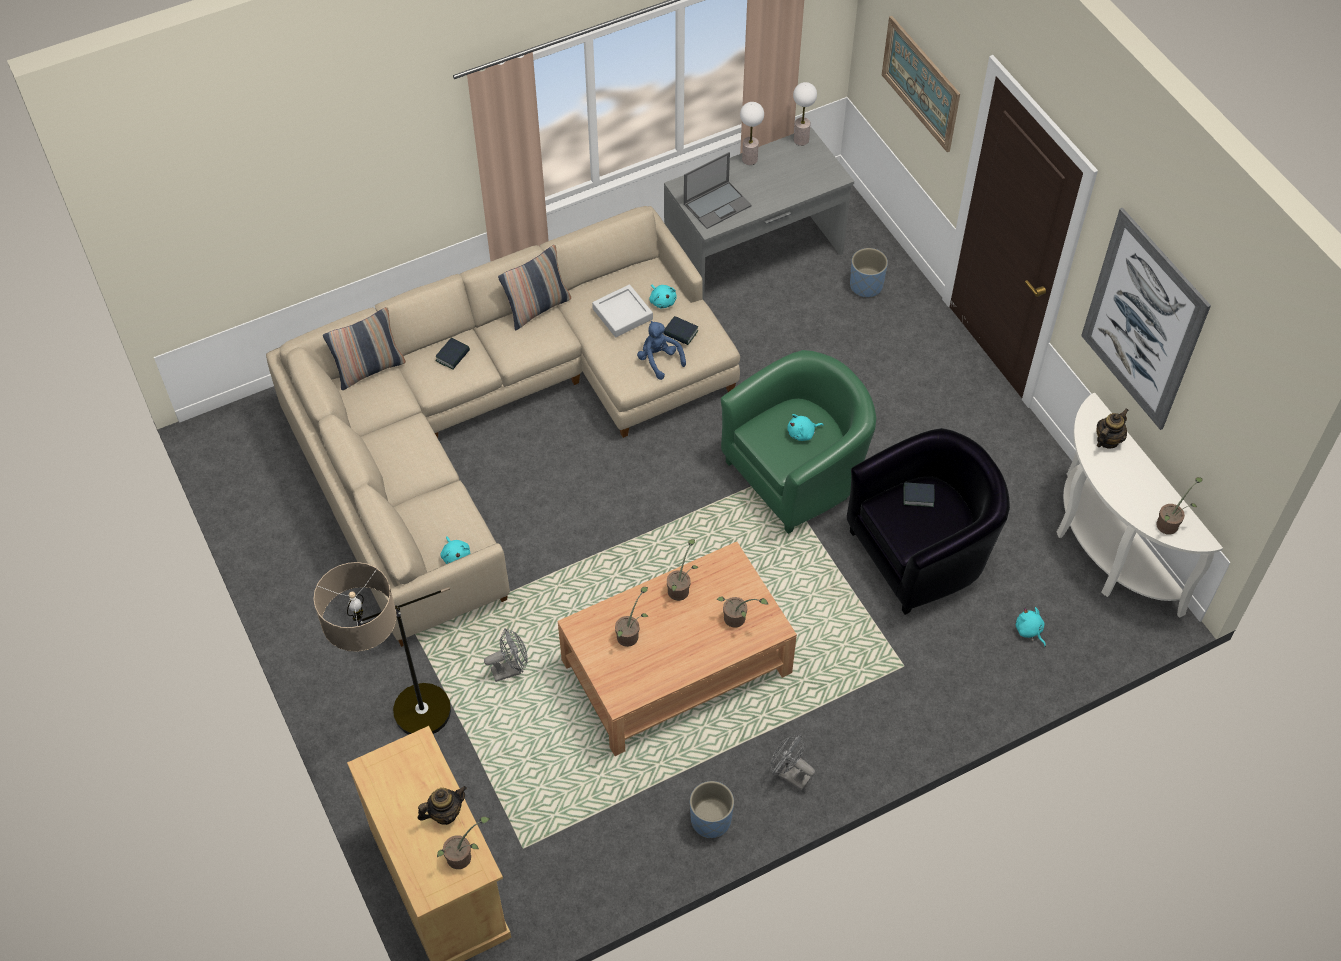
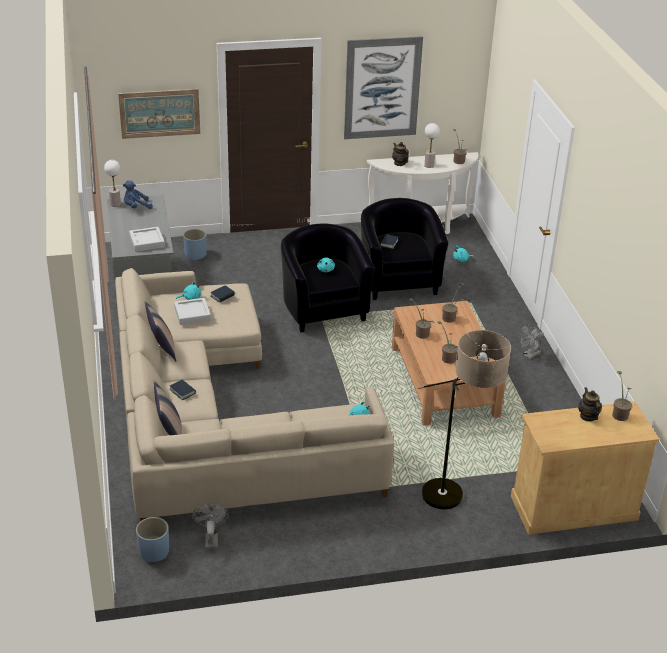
camera: 75 degrees left, 20 degrees down
(510, 669) = (422, 449): grey fan -> grey fan (211, 539)
(659, 360) = (236, 311): blue plush toy -> blue plush toy (136, 207)
(711, 820) = (552, 389): blue planter -> blue planter (154, 552)
(717, 204) = (147, 242): laptop -> grey tray
(749, 159) = (117, 224): table lamp -> table lamp (429, 165)
(797, 474) = (323, 308): green armchair -> black armchair

